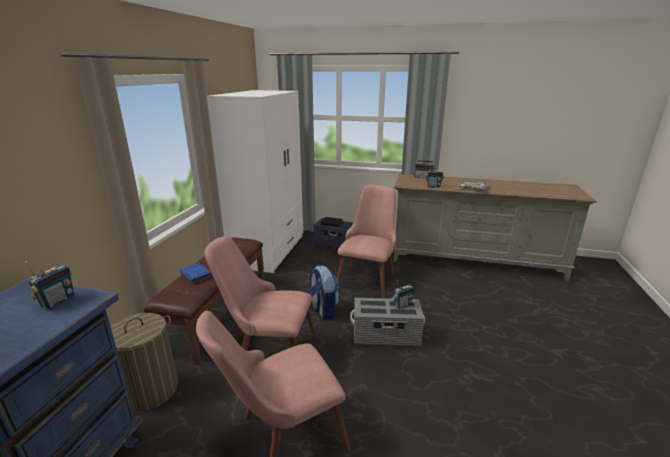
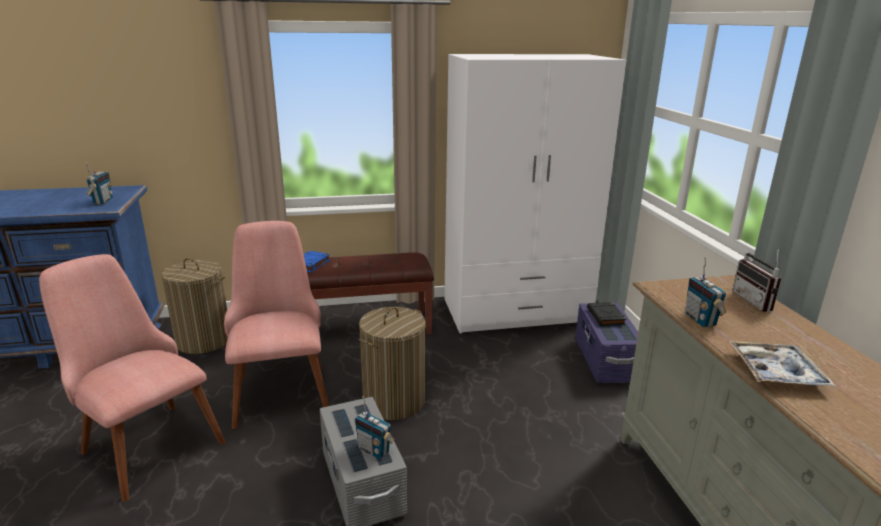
camera: 65 degrees right, 0 degrees up
(58, 301) = (102, 201): radio -> radio turned 90 degrees counterclockwise
(322, 310) = (394, 401): backpack -> laundry basket
(368, 278) = (525, 423): pink chair -> none

